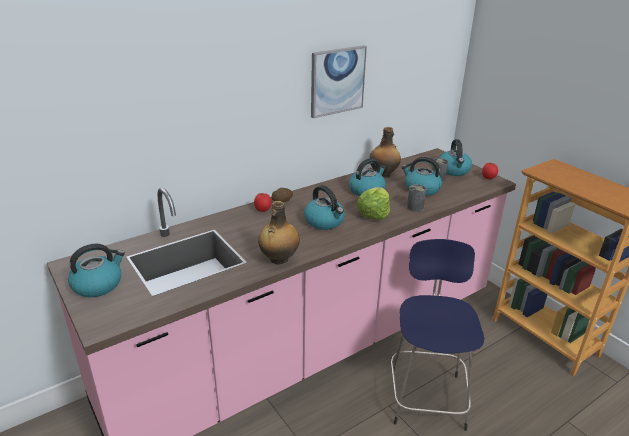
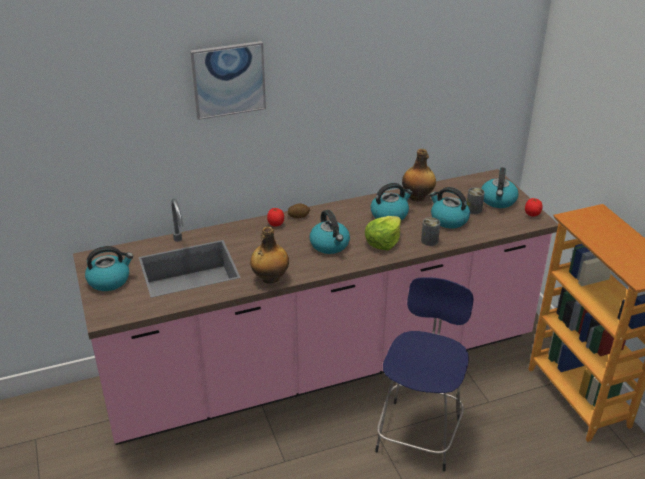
camera: 15 degrees right, 5 degrees up
(337, 81) = (367, 99): picture -> picture (228, 79)

